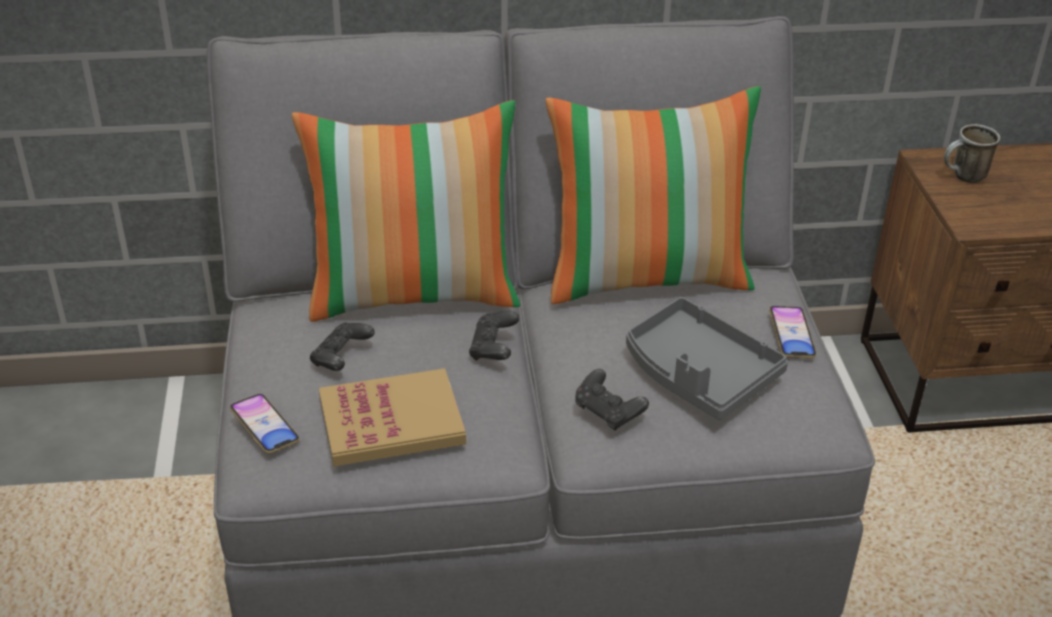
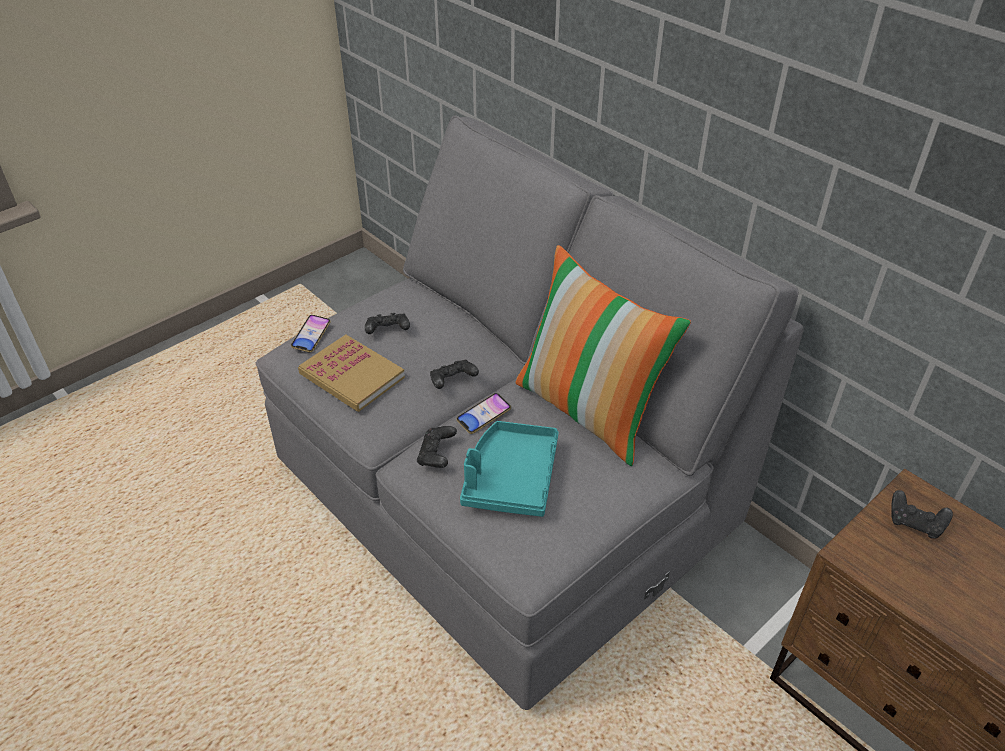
camera: 55 degrees right, 5 degrees up
(414, 293) = (471, 327): pillow -> none
(698, 374) = (510, 478): grey tray -> turquoise tray
(791, 336) = (599, 507): phone -> phone (483, 416)
(964, 178) = (915, 523): mug -> black game controller

